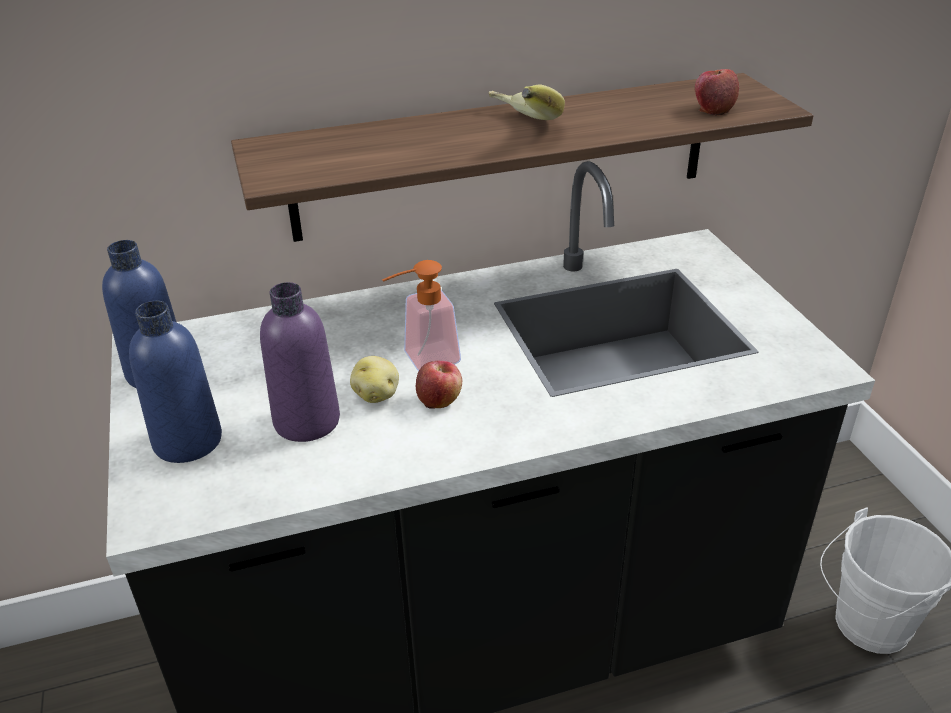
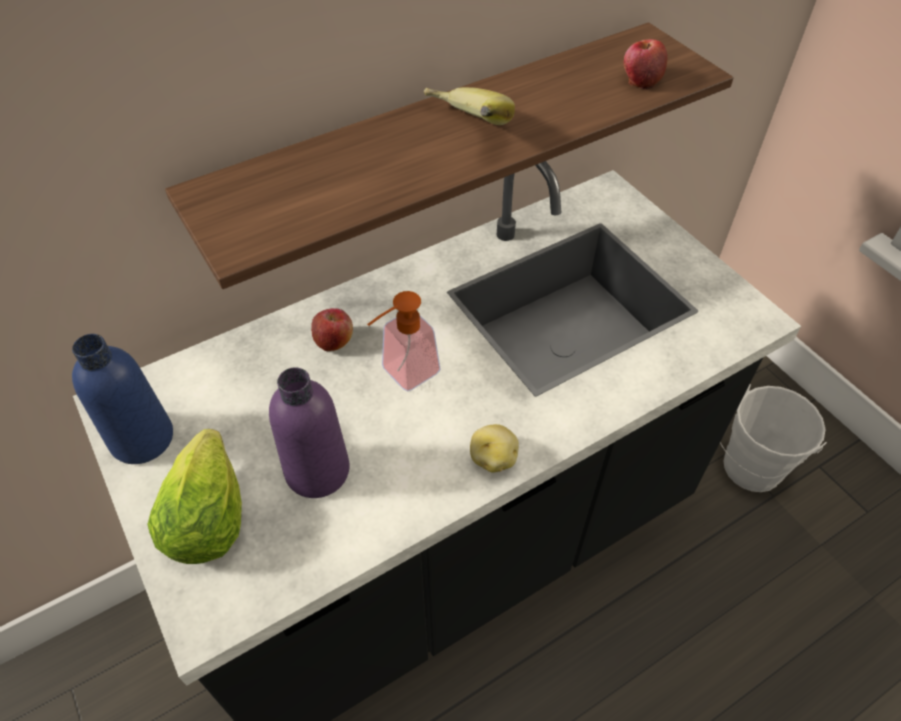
camera: 15 degrees left, 15 degrees up
(188, 441) = (207, 519): blue bottle -> lettuce
(377, 394) = (374, 425): potato -> potato (493, 458)
(439, 399) = (435, 420): apple -> apple (334, 341)

